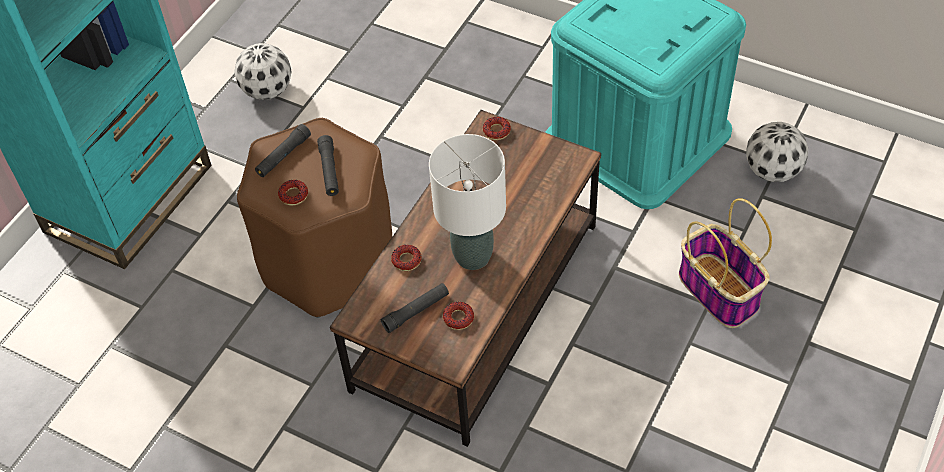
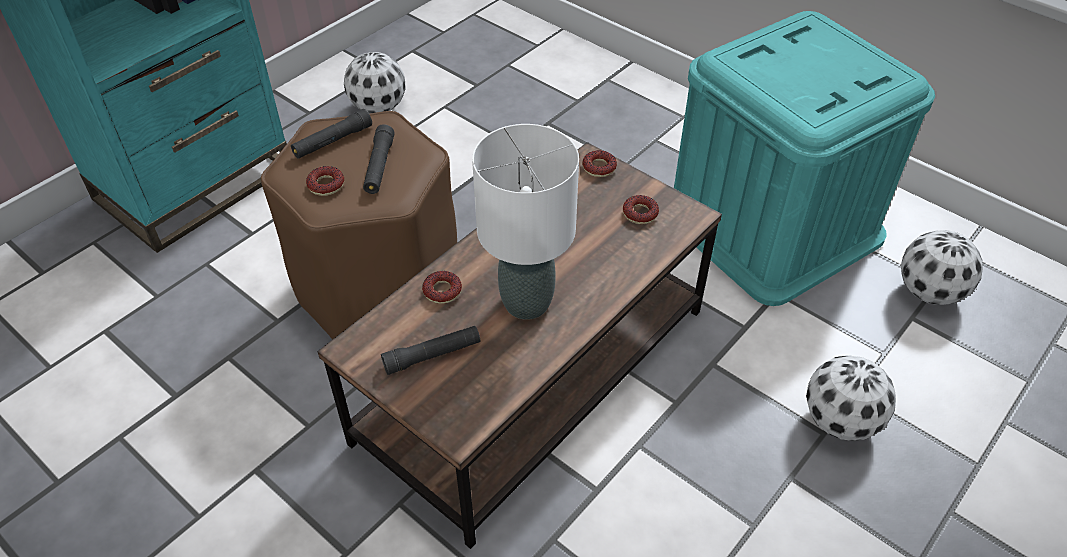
camera: 10 degrees right, 5 degrees down
(458, 318) = (484, 375): donut -> donut (640, 213)
(720, 292) = (841, 421): basket -> football

